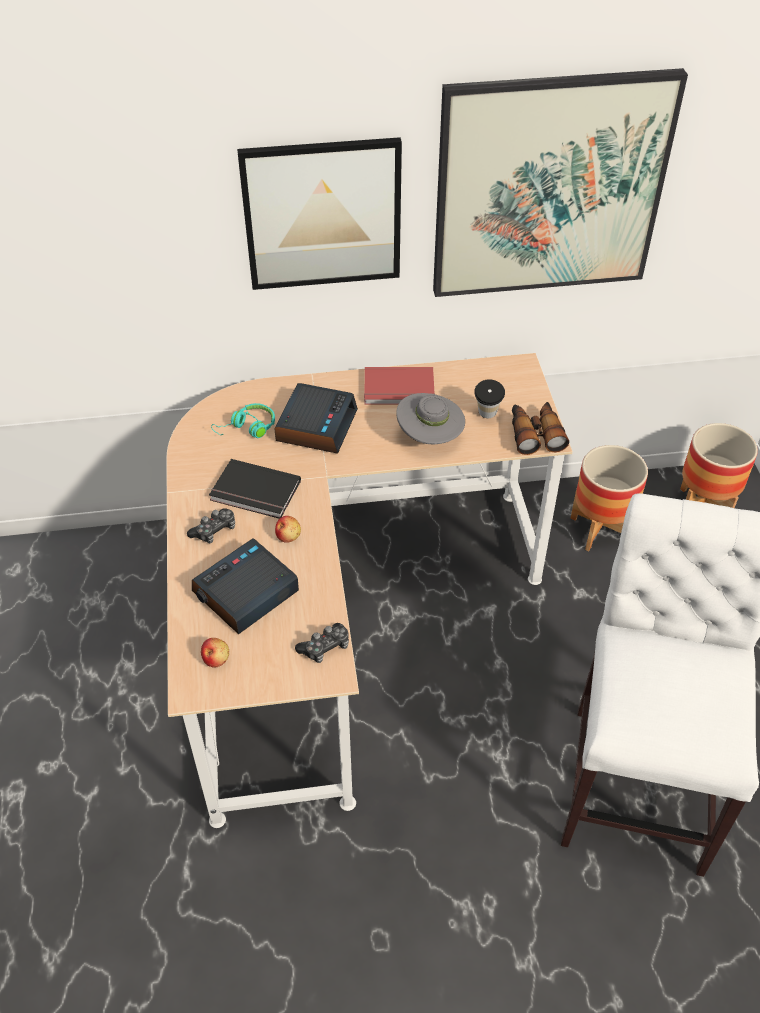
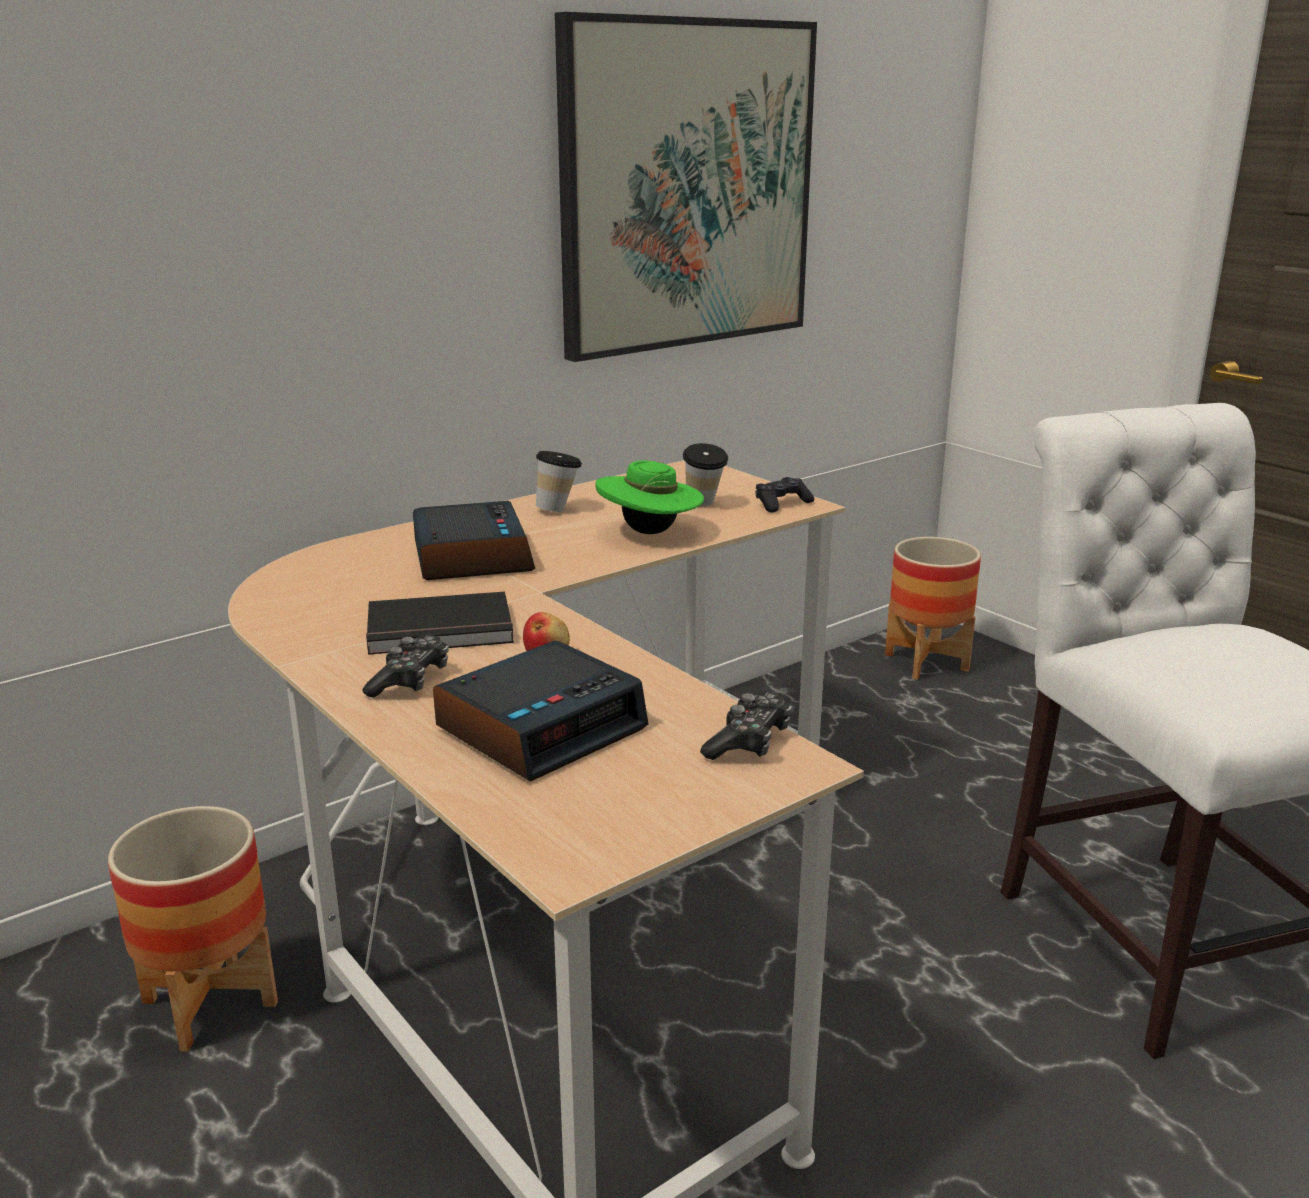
camera: 30 degrees left, 25 degrees down
(216, 658) = (573, 812): apple -> none
(245, 593) = (542, 727): alarm clock -> alarm clock turned 150 degrees counterclockwise
(247, 428) = (361, 580): turquoise headphones -> none
(322, 214) = (411, 223): picture -> none
(399, 390) = (559, 509): red book -> cup
(430, 437) = (650, 533): grey hat -> green hat
(535, 433) = (782, 504): binoculars -> black game controller
(600, 530) = (835, 713): planter -> planter (211, 1002)

